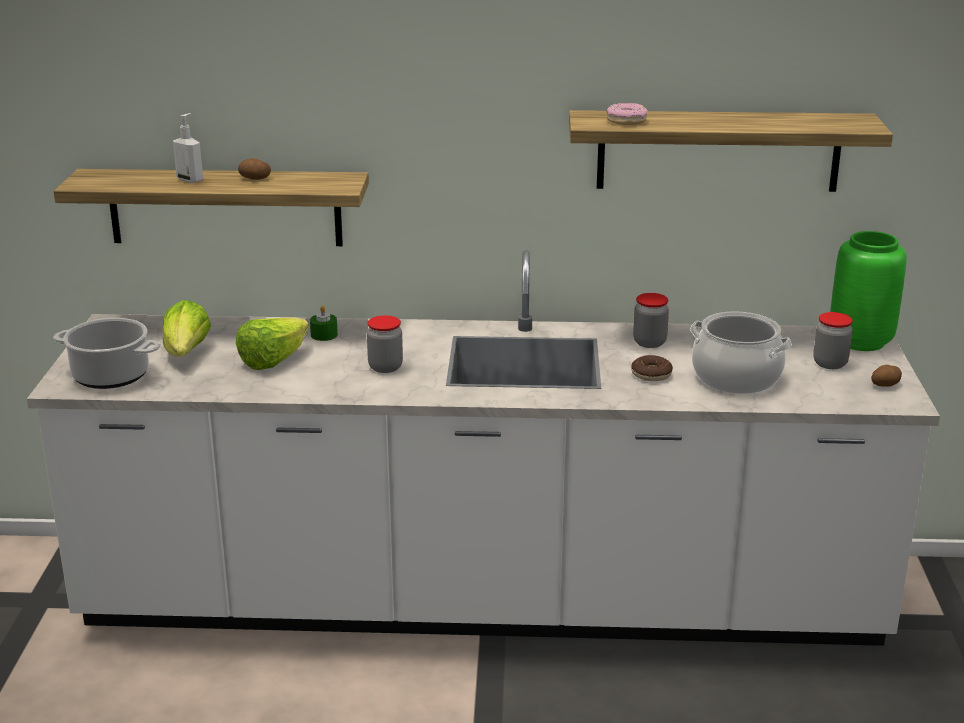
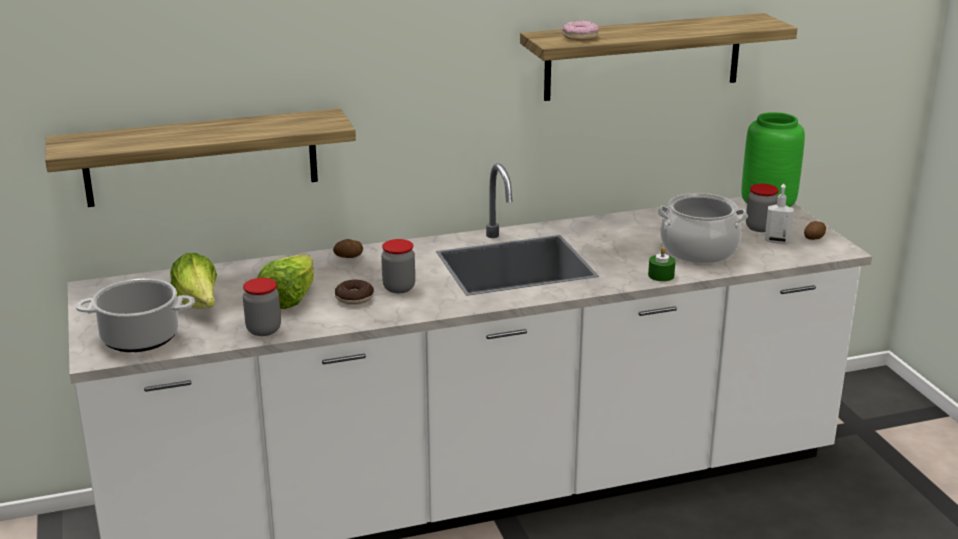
camera: 20 degrees left, 0 degrees up
(190, 180) = (177, 134): soap dispenser -> soap dispenser (777, 241)
(254, 178) = (240, 125): potato -> potato (348, 257)
(324, 335) = (317, 268): green candle -> green candle (661, 275)
(649, 343) = (606, 232): jar -> jar (263, 330)
(651, 375) = (630, 258): donut -> donut (354, 298)

